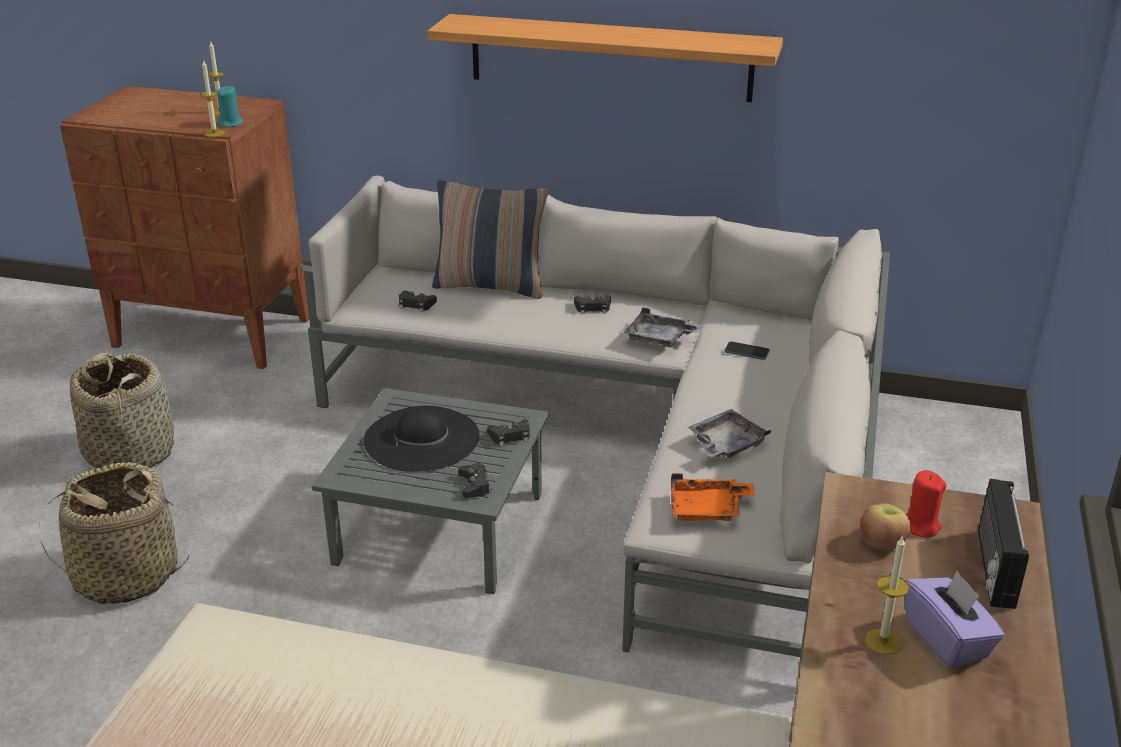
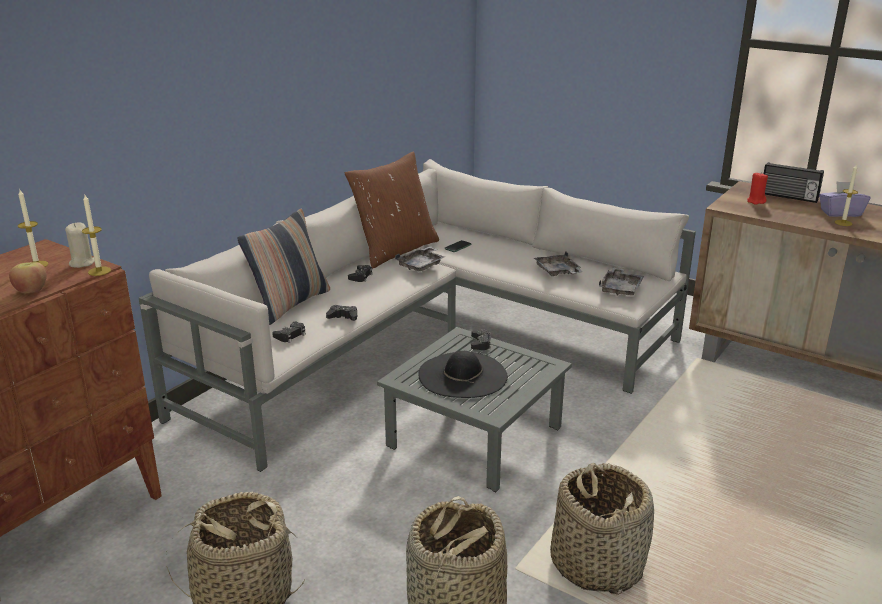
camera: 70 degrees left, 5 degrees down
(216, 666) = (597, 564): none -> basket
(231, 124) = (82, 263): turquoise candle -> beige candle
(474, 485) = (533, 364): black game controller -> black game controller (343, 317)
(610, 57) = (287, 100): shelf -> none
(696, 312) = (395, 250): none -> brown pillow
(707, 509) = (620, 288): orange tray -> grey tray
(882, 543) = (769, 209): apple -> apple (31, 290)

